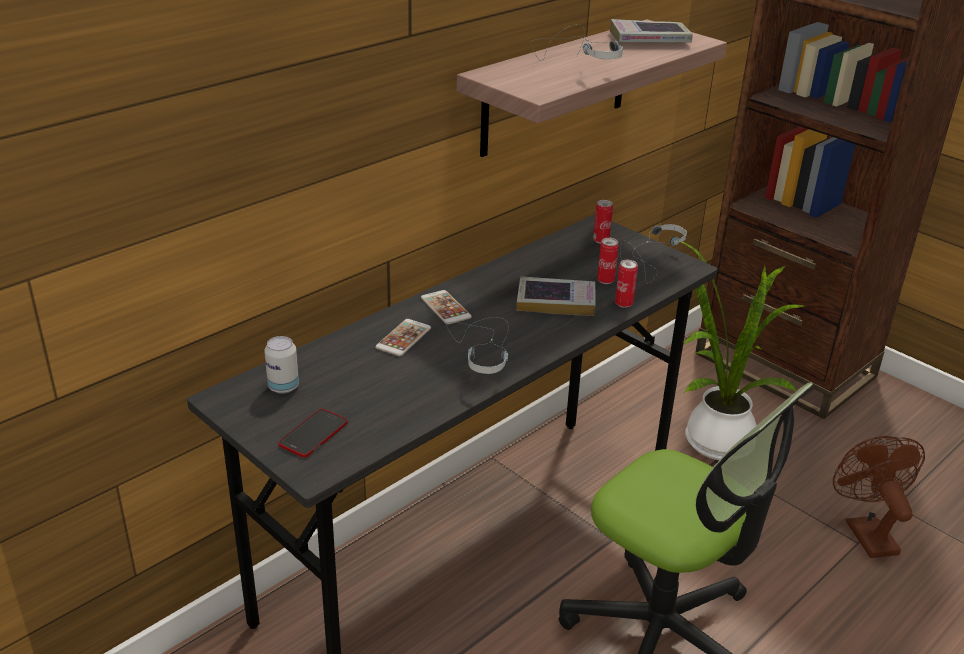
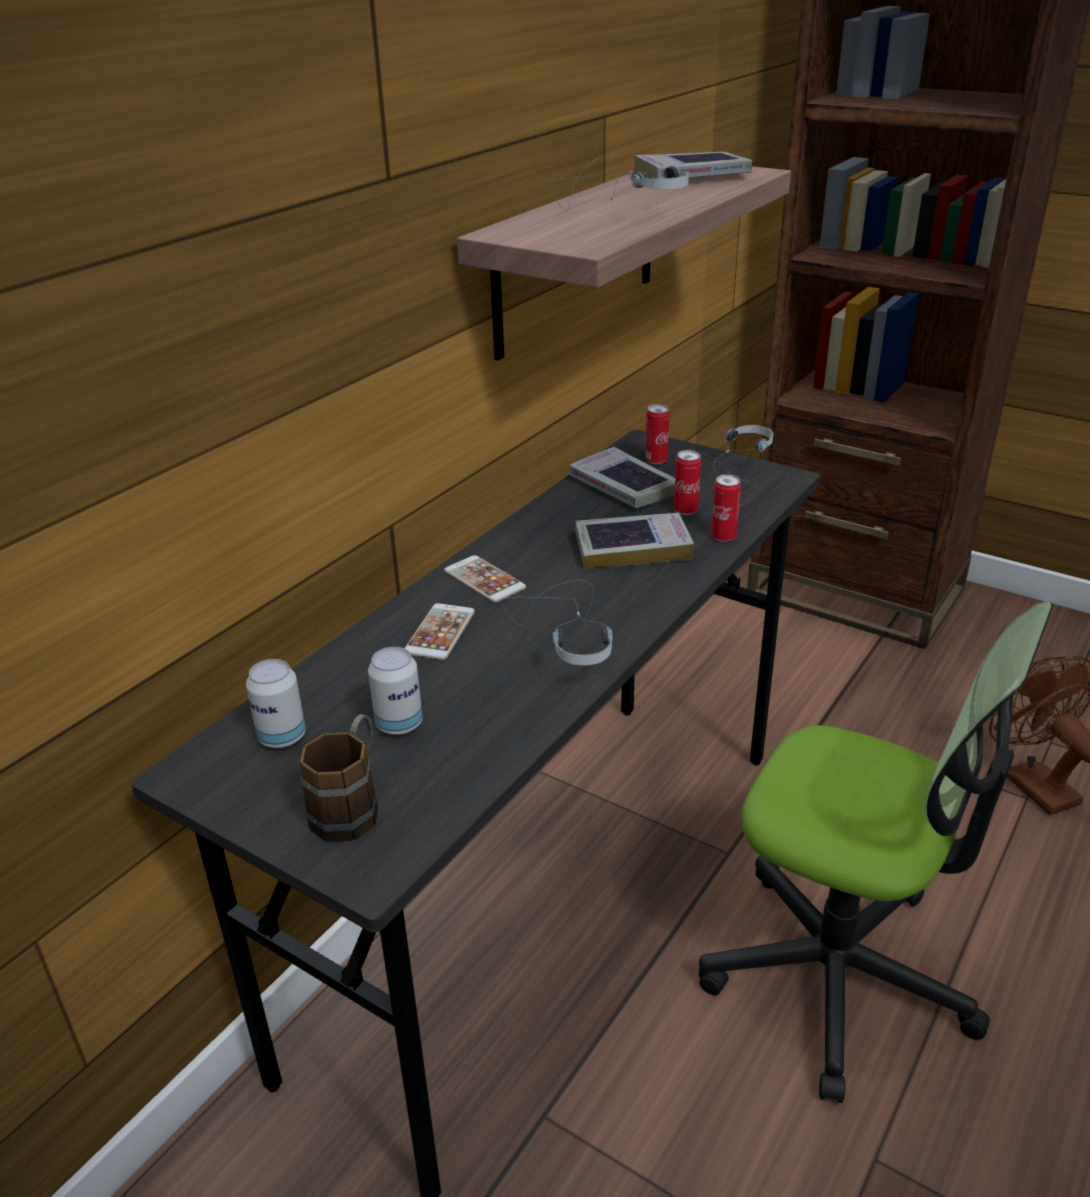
camera: 10 degrees left, 0 degrees up
(313, 434) = (352, 805): phone -> brown mug
(358, 391) = (399, 724): none -> can
(568, 256) = (623, 487): none -> book
(713, 439) = (806, 697): potted plant -> none

